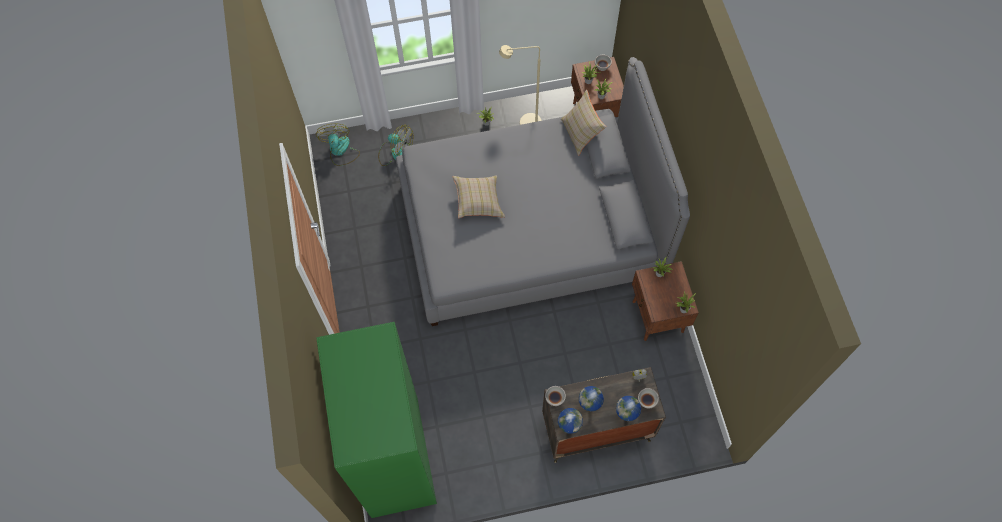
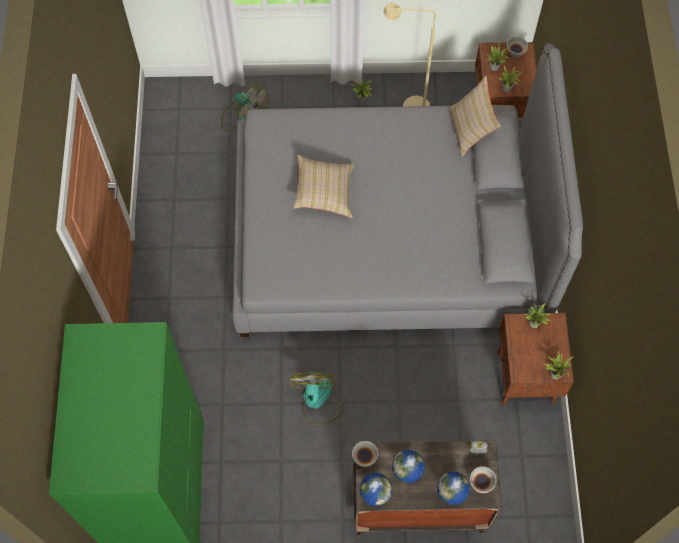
camera: 10 degrees right, 0 degrees up
(340, 151) = (177, 103): fan -> fan (317, 401)

